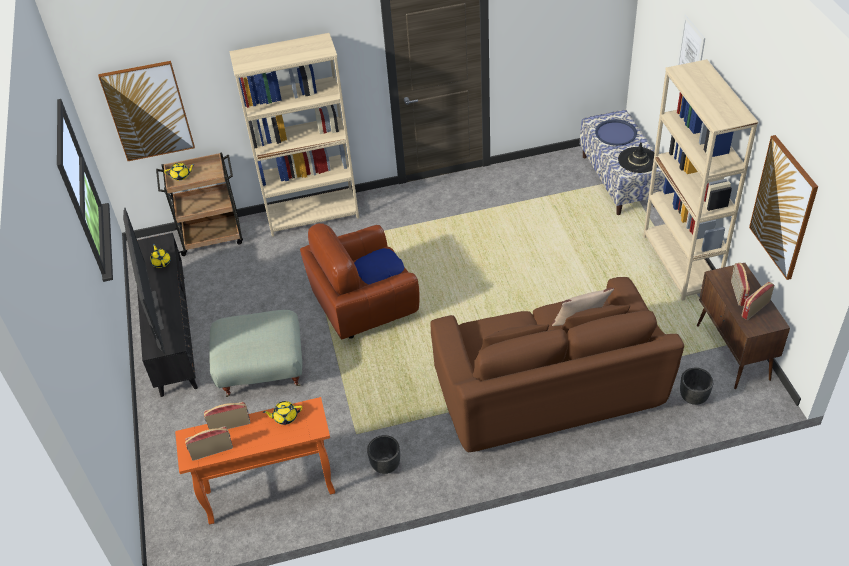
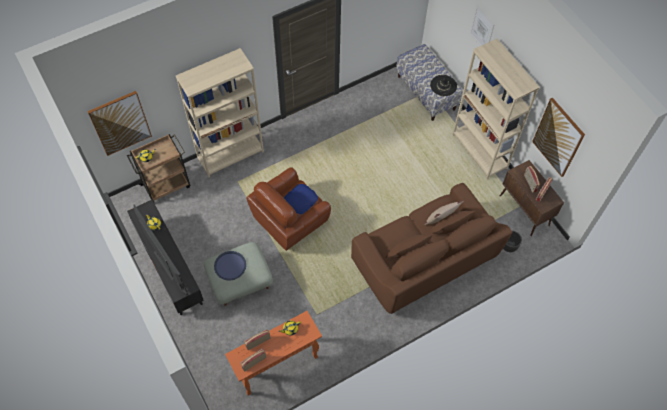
camera: 20 degrees left, 15 degrees up
(386, 465) = (342, 331): black planter -> none
(615, 133) = (423, 65): blue tray -> blue tray (230, 266)

